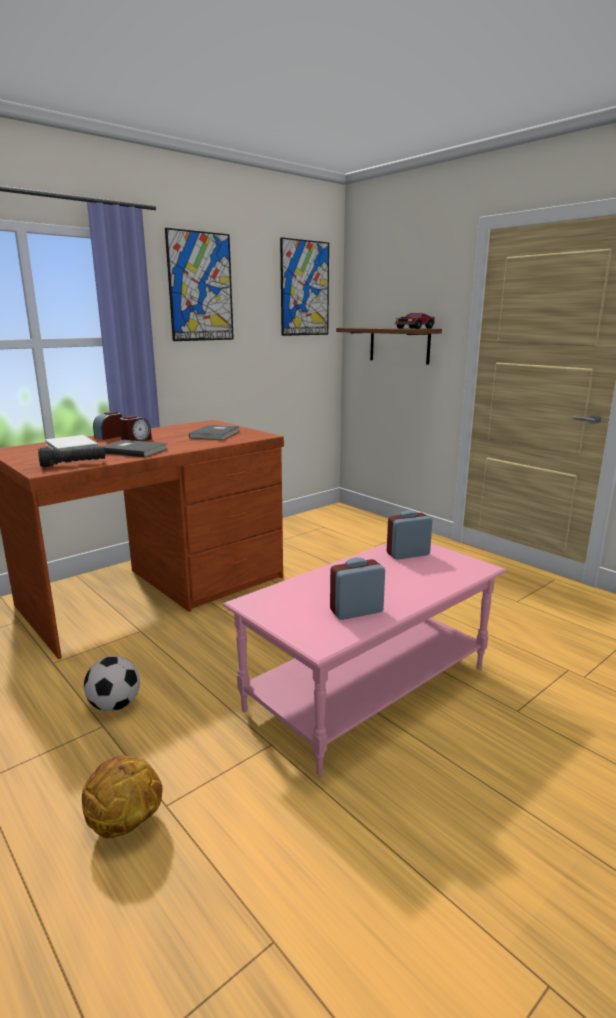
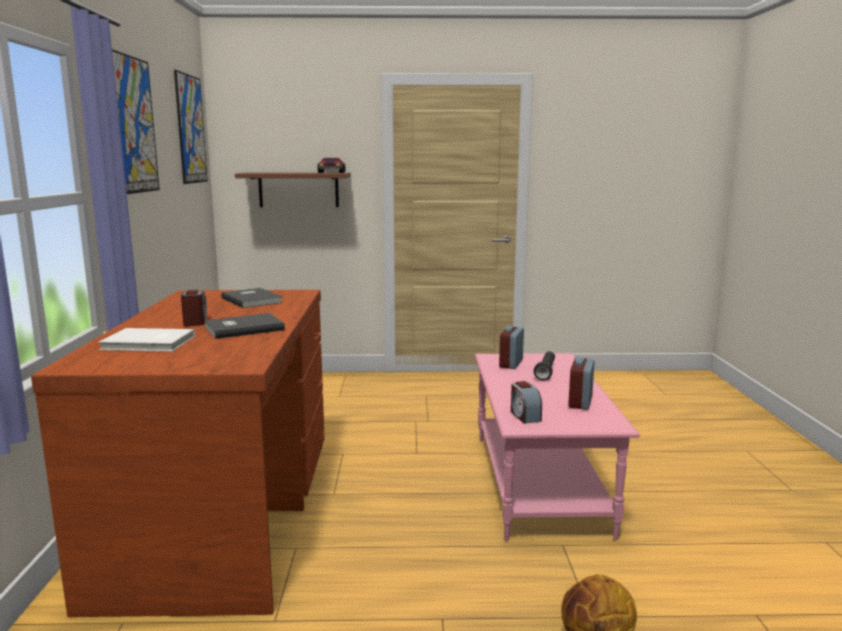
camera: 50 degrees left, 5 degrees down
(73, 464) = (245, 352): black flashlight -> black flashlight (545, 372)
(109, 436) = (142, 325): alarm clock -> alarm clock (524, 416)
(115, 705) = (416, 602): football -> none

